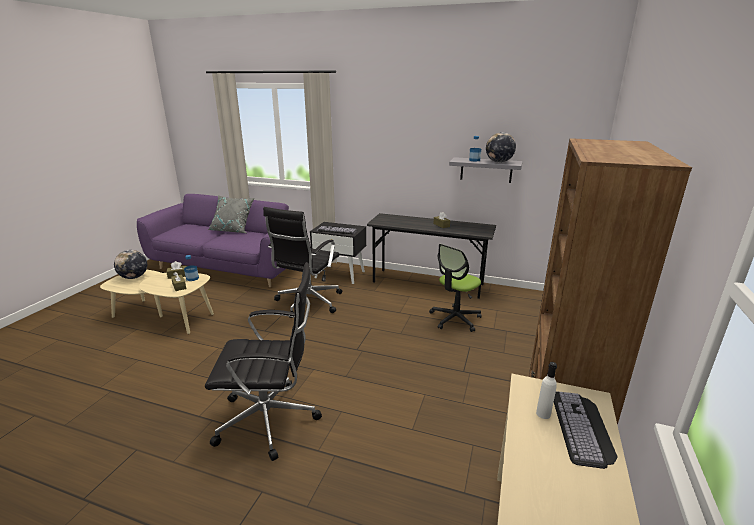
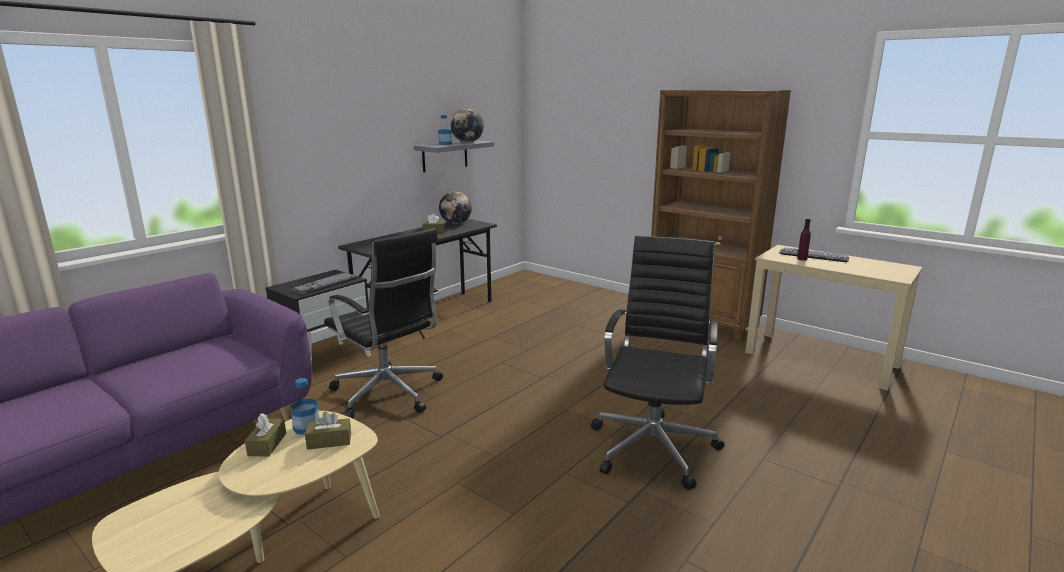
camera: 70 degrees left, 5 degrees down
(134, 277) = (157, 523): globe -> globe (456, 223)
(233, 230) = (113, 370): grey pillow -> none
(455, 319) = (521, 320): office chair -> none
(543, 414) = (802, 259): white bottle -> purple bottle

